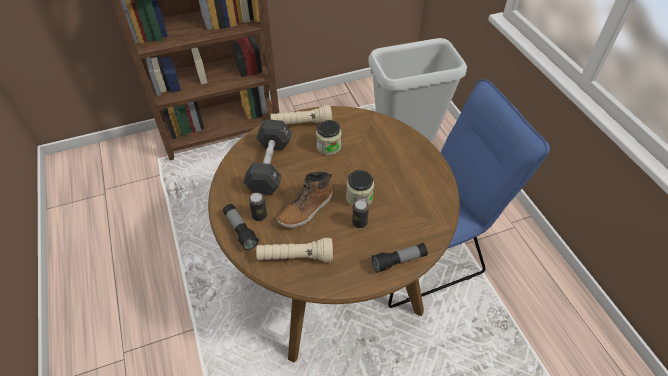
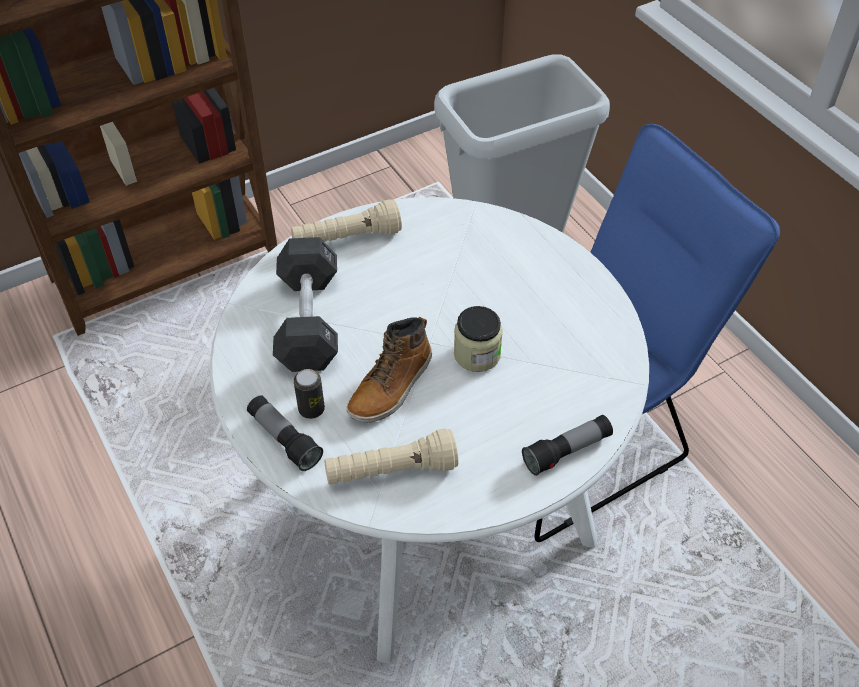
camera: 10 degrees left, 0 degrees up
(328, 146) = (404, 272): jar -> none
(334, 277) = (429, 505): brown dining table -> white dining table
(359, 222) = (487, 397): can -> none

